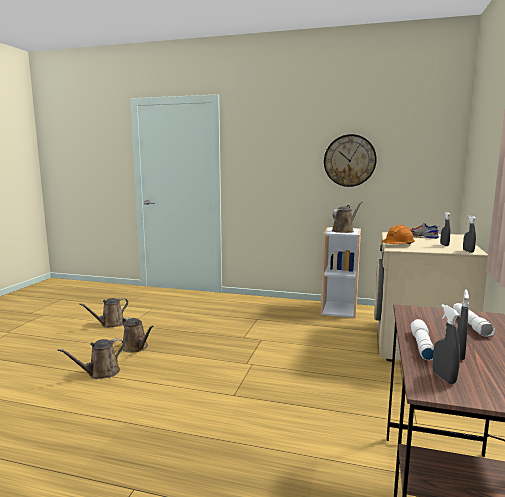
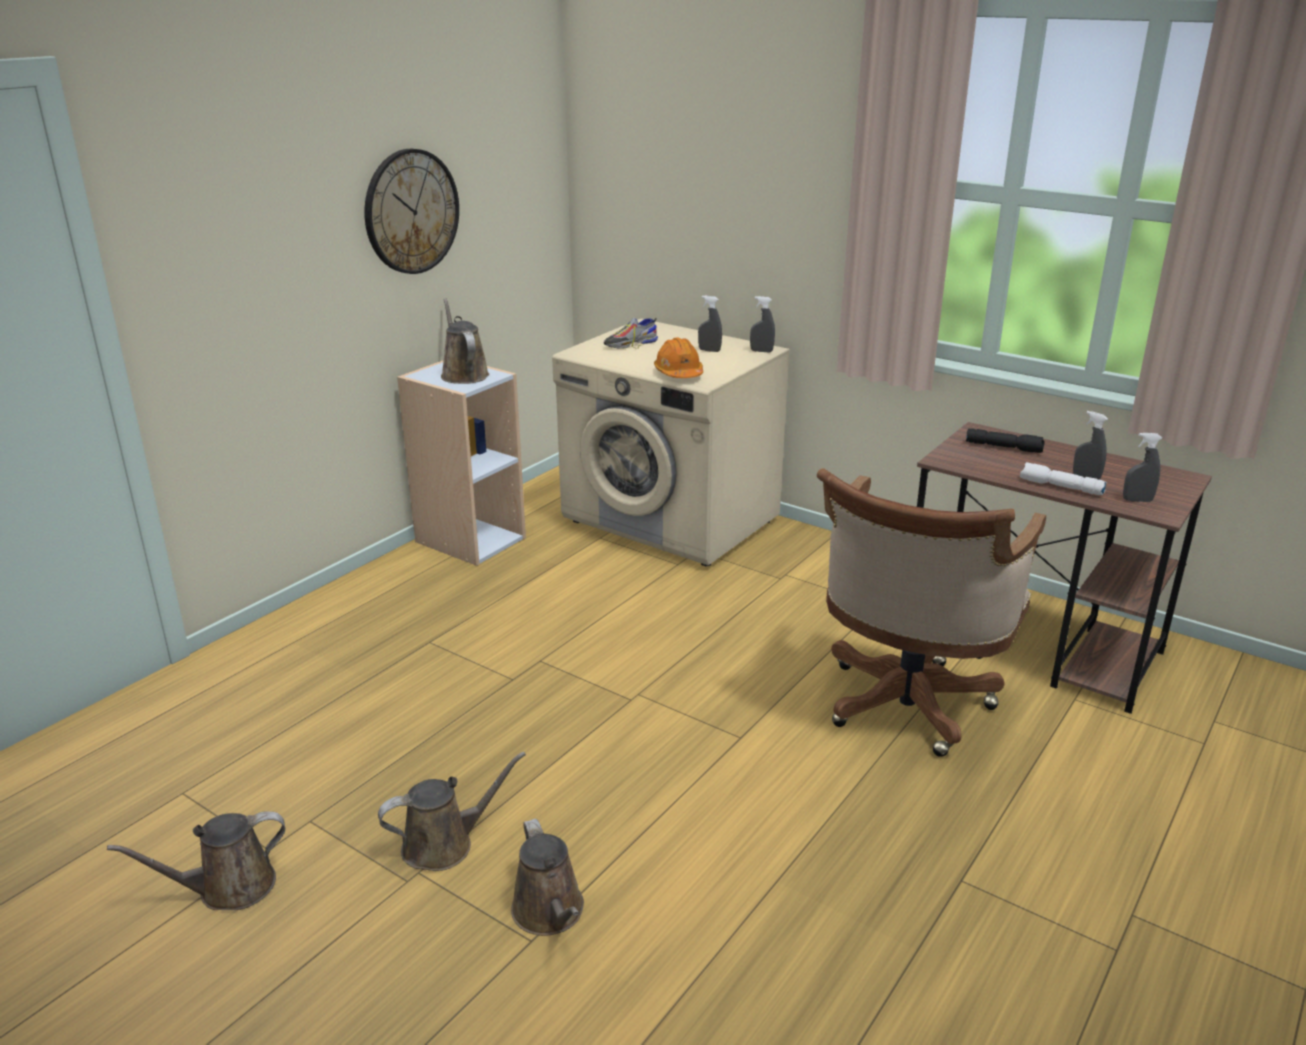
camera: 70 degrees left, 15 degrees up
(110, 324) = (229, 888): brown watering can -> brown watering can turned 90 degrees clockwise
(299, 448) = (905, 708): none -> office chair
(471, 325) = (1004, 447): white flashlight -> black flashlight

